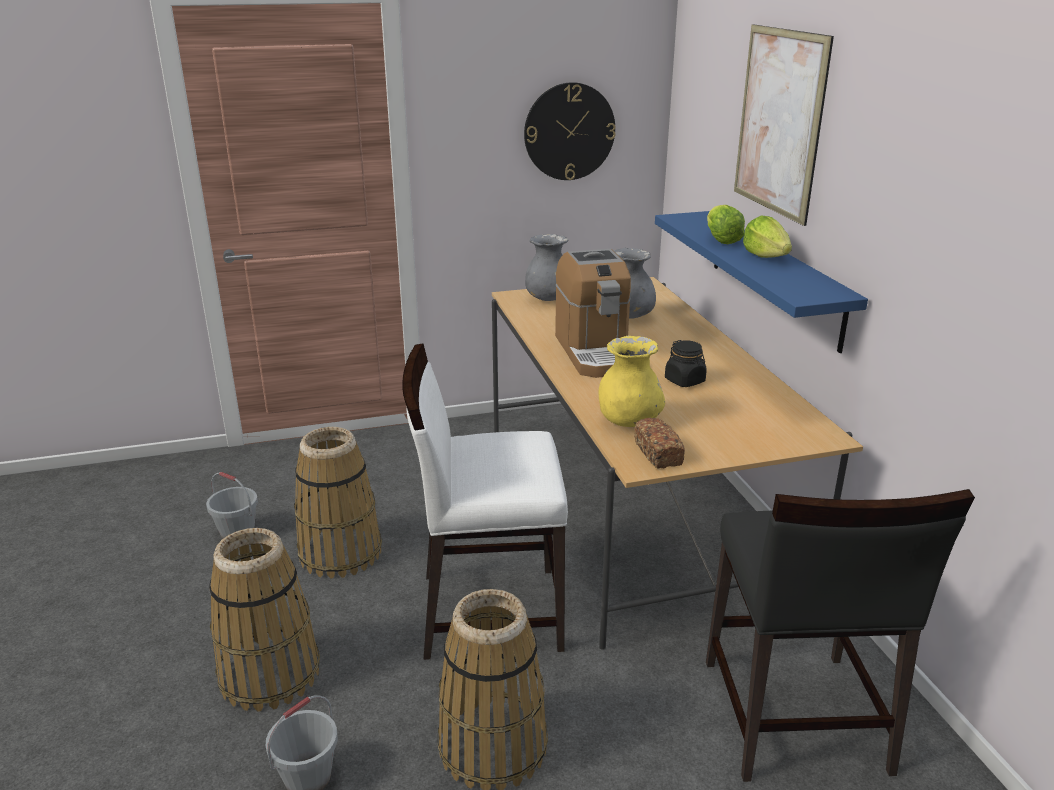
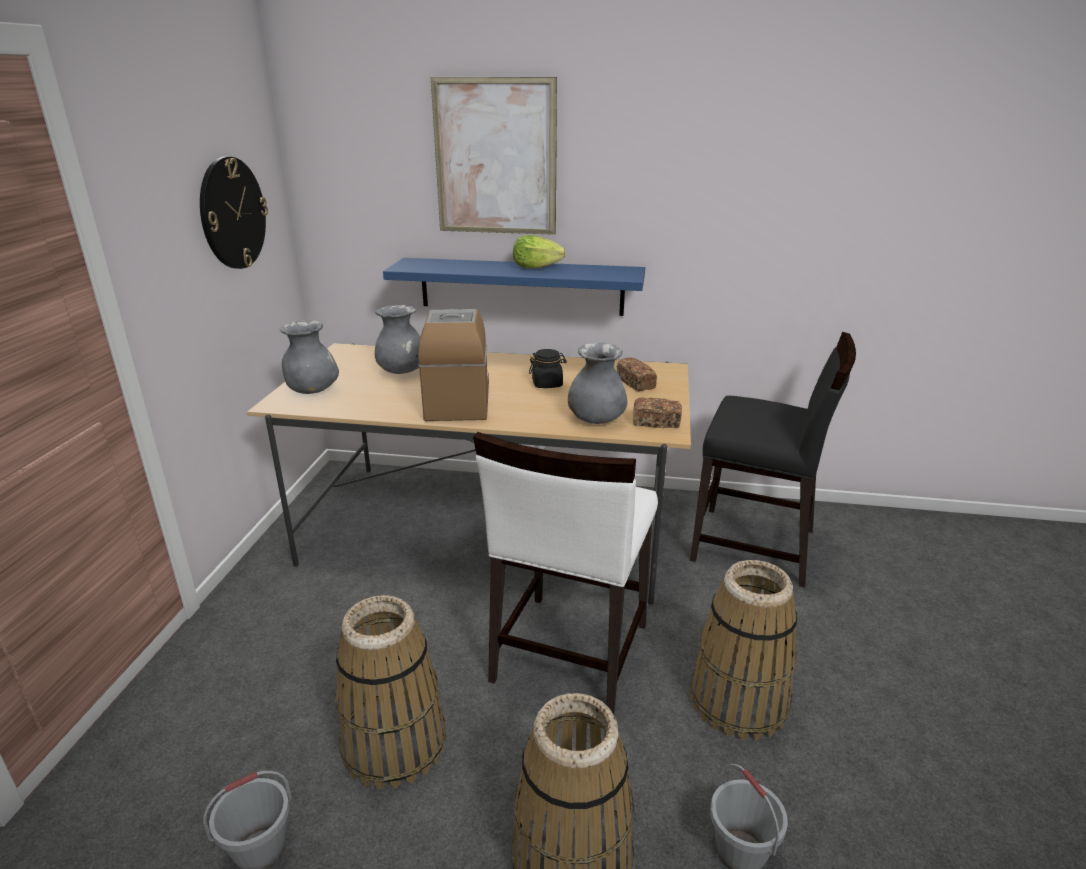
camera: 65 degrees left, 0 degrees up
(596, 352) = (458, 400): coffee machine -> coffee machine turned 105 degrees counterclockwise
(628, 421) = (596, 419): yellow vase -> grey vase
(721, 240) = (482, 269): lettuce -> none
(751, 425) = (636, 383): none -> bread

